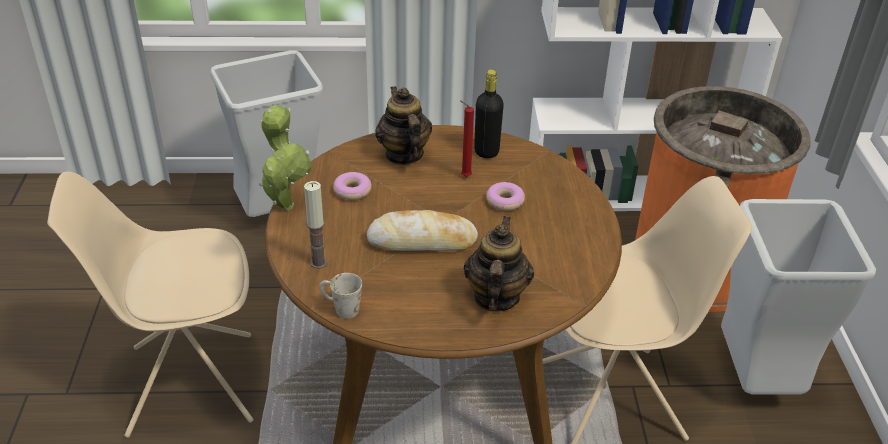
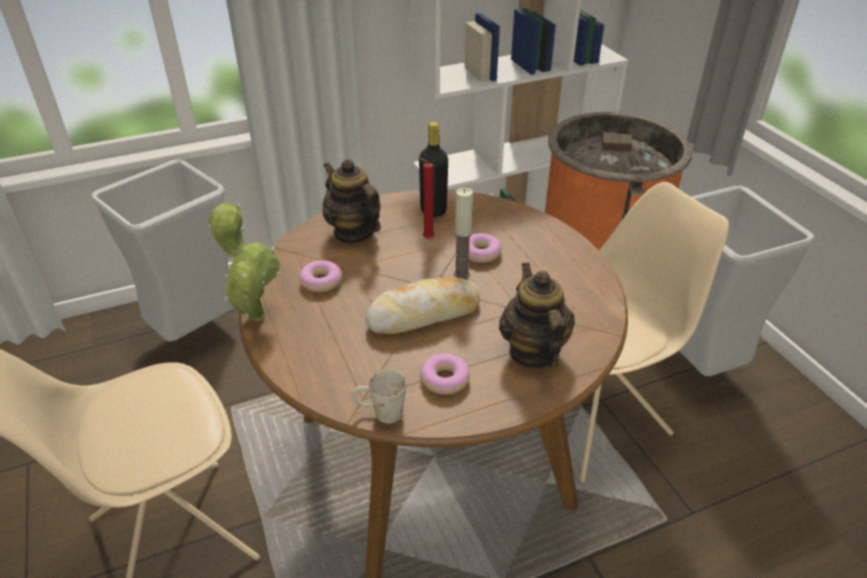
camera: 20 degrees left, 0 degrees up
(318, 263) = (327, 368): candle -> candle (461, 274)
(407, 298) = (444, 379): none -> donut

